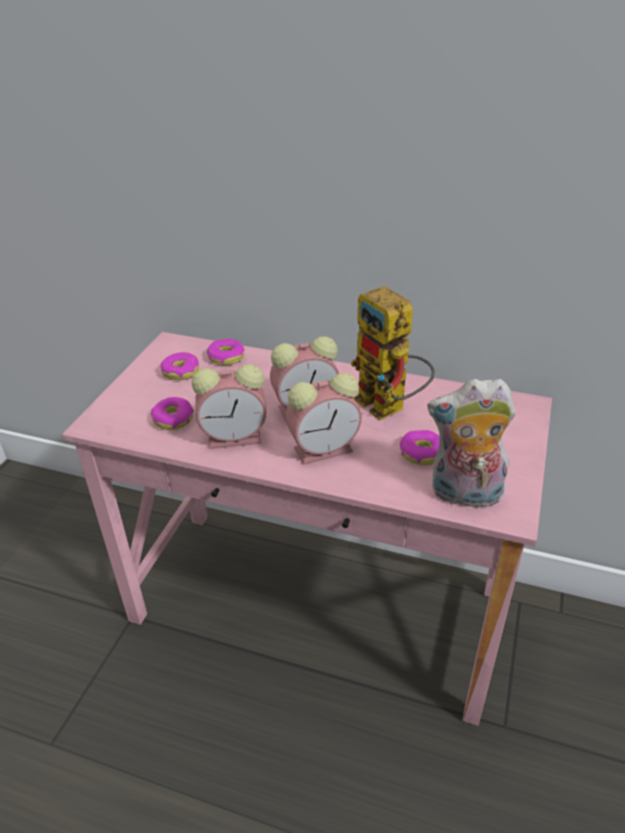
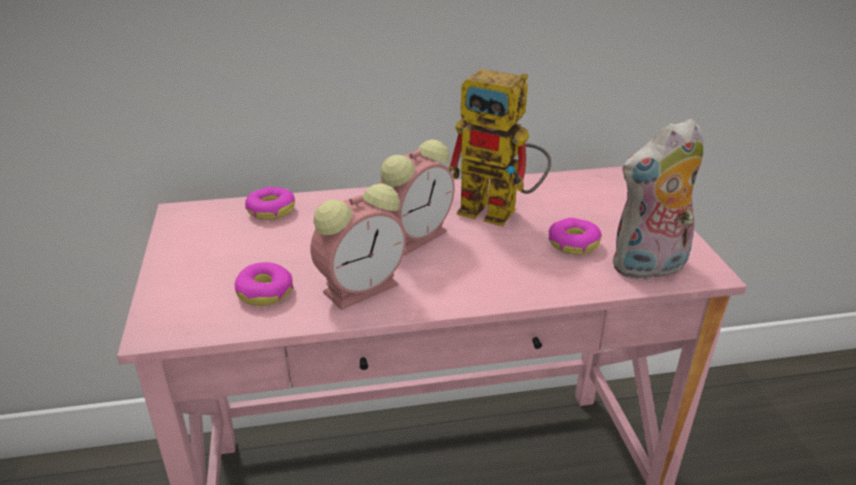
camera: 30 degrees left, 5 degrees down
(181, 371) = (226, 239): donut -> none
(325, 448) = (474, 268): alarm clock -> none

